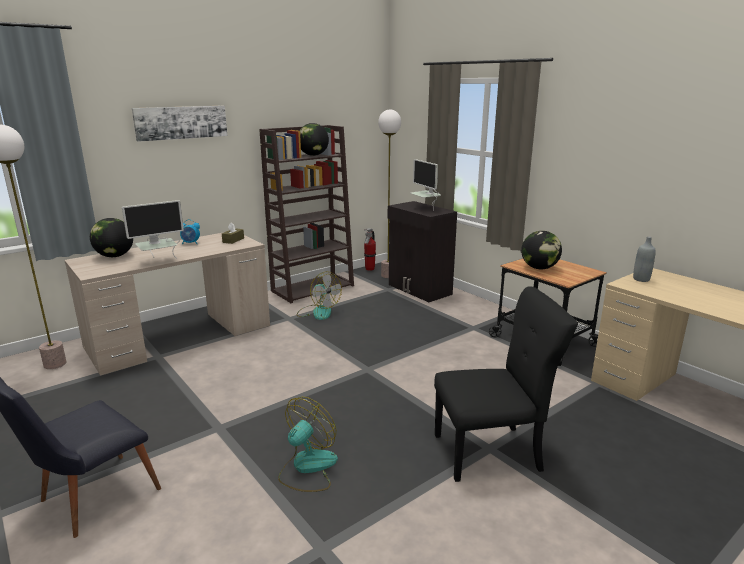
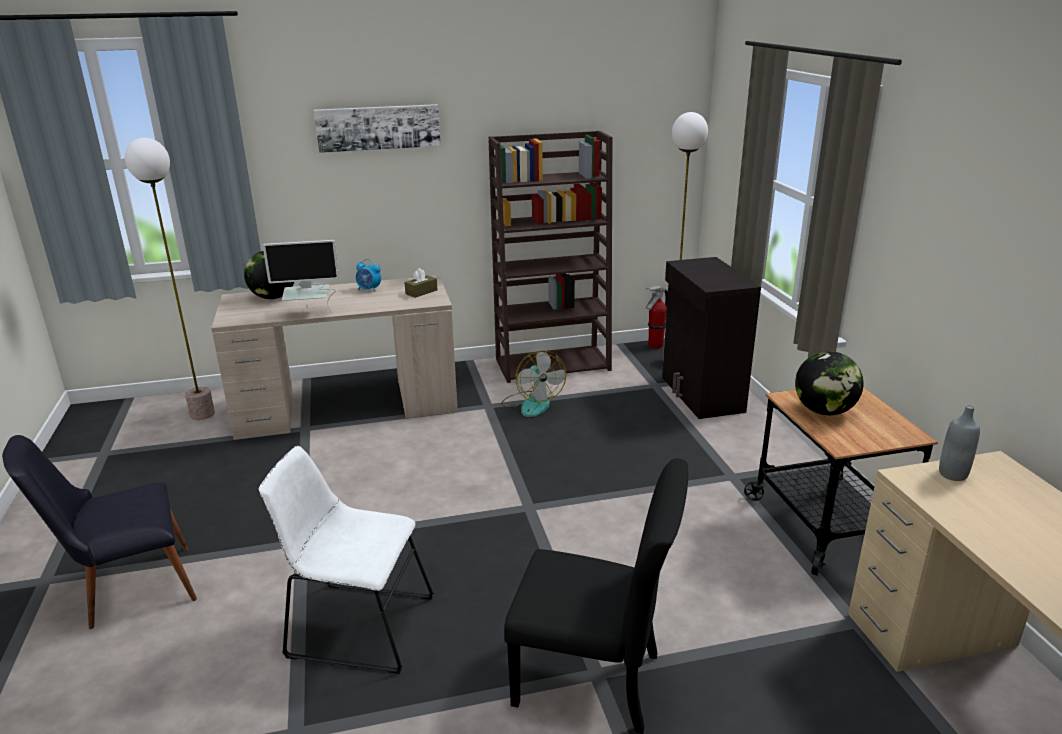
camera: 25 degrees right, 5 degrees up
(307, 468) = (355, 625): fan -> white chair
(313, 155) = (565, 177): globe -> none
(425, 208) = (717, 274): monitor -> none

